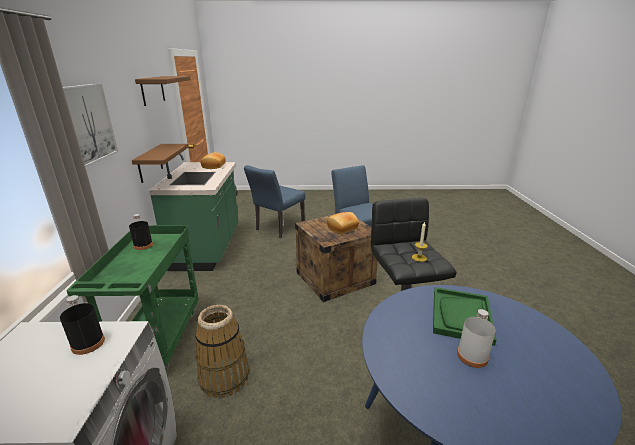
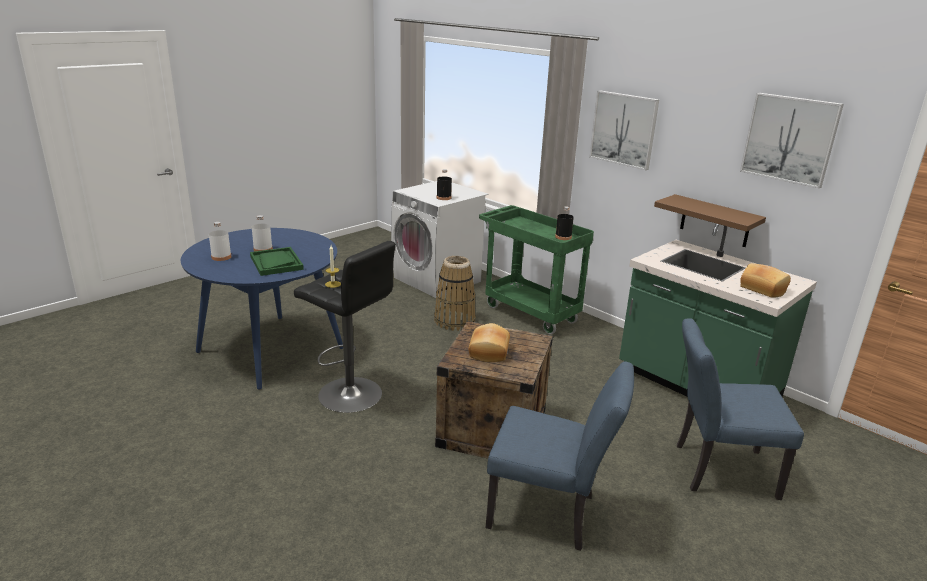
camera: 135 degrees right, 0 degrees up
(152, 90) = (789, 139): brown shelf -> picture
(277, 228) = (716, 469): blue chair -> blue chair turned 75 degrees counterclockwise
(542, 365) = (221, 257): none -> white bottle

